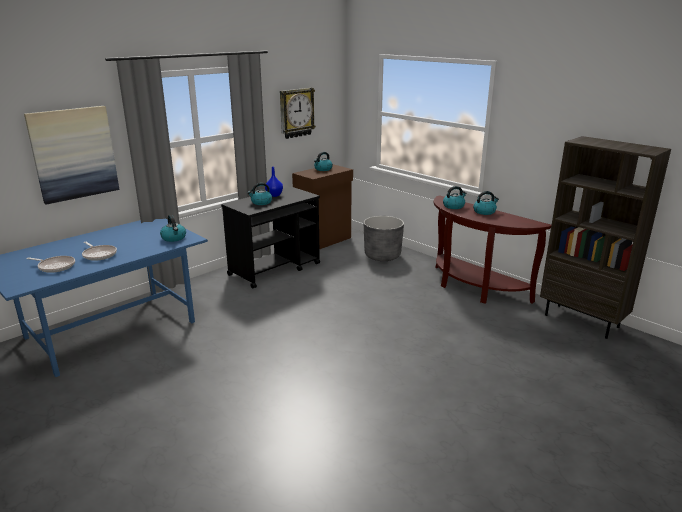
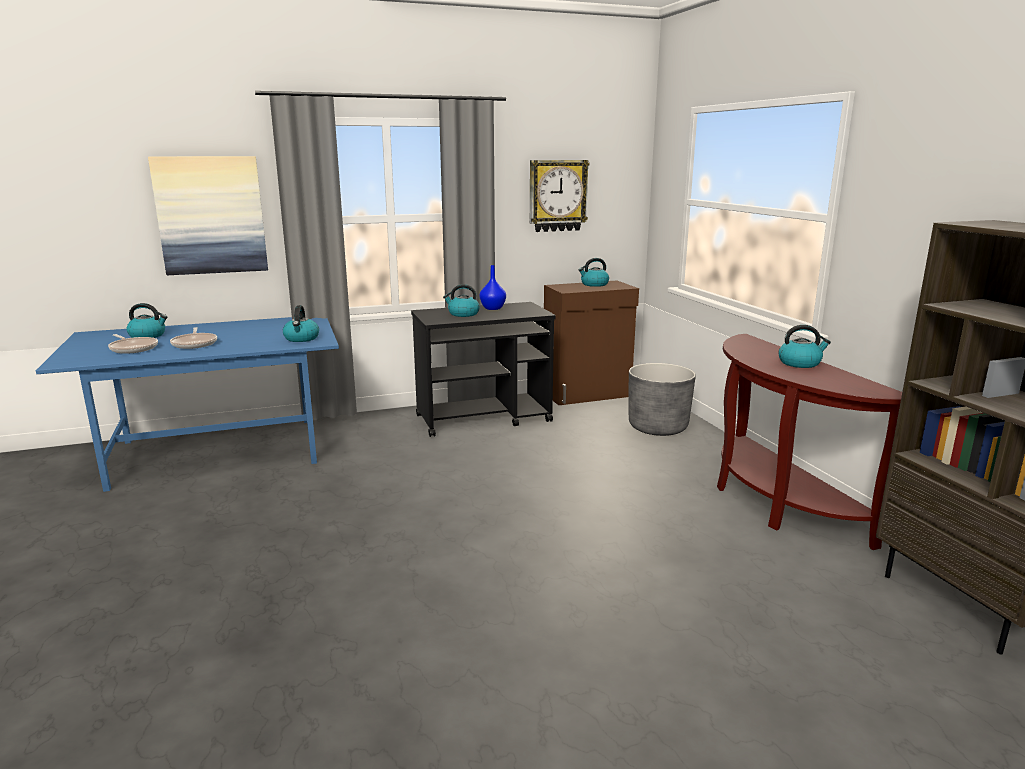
camera: 25 degrees right, 5 degrees down
(454, 206) = (752, 349): kettle -> kettle (148, 336)

